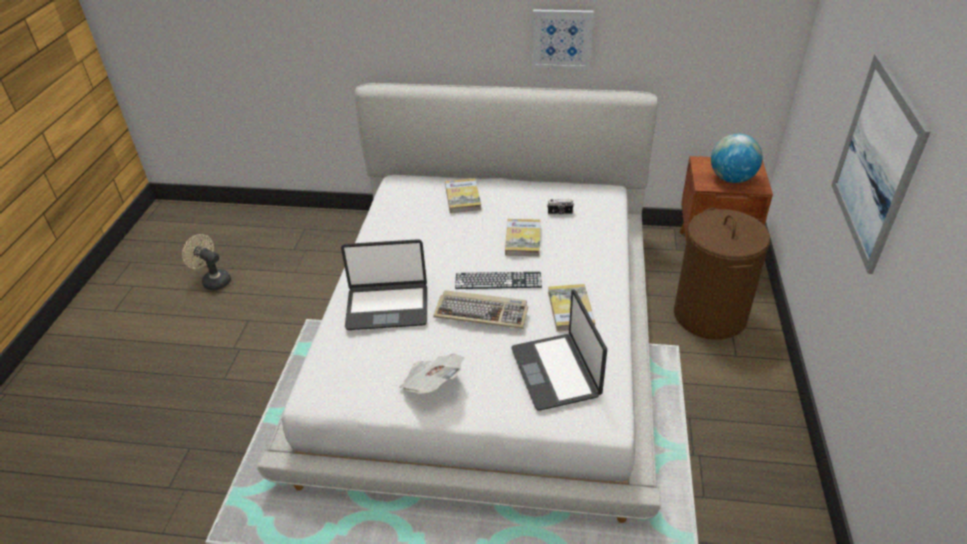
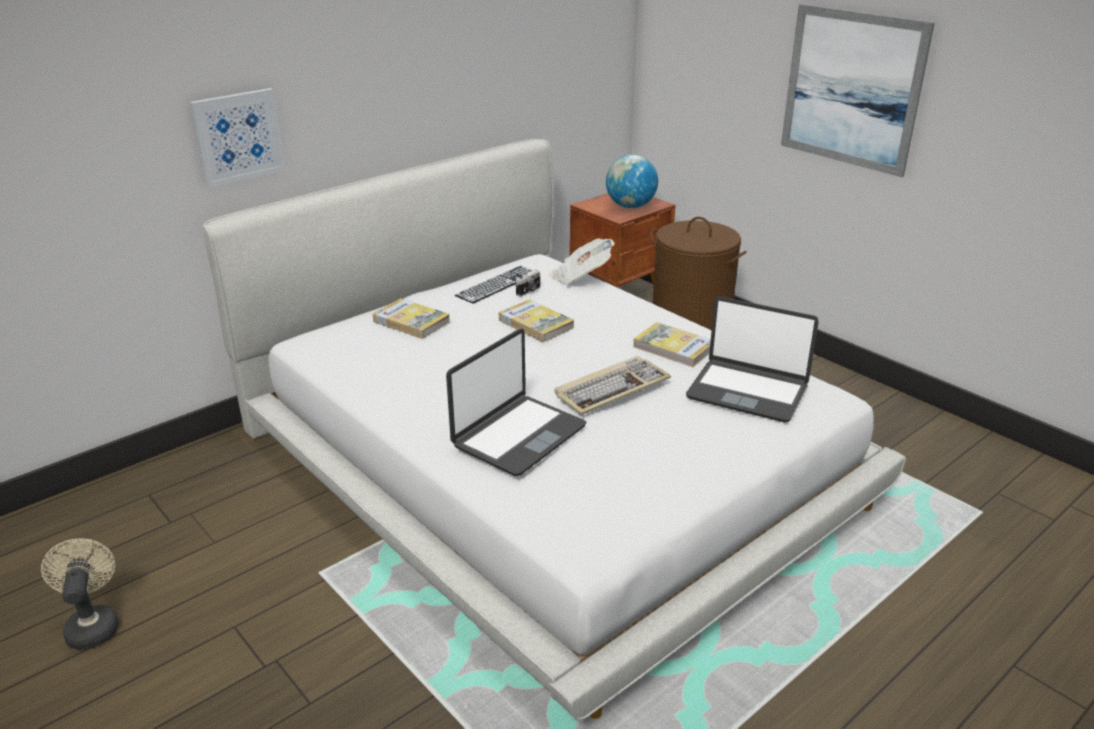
camera: 50 degrees left, 10 degrees down
(213, 280) = (93, 624): beige fan -> beige fan turned 90 degrees clockwise
(432, 384) = (677, 463): newspaper -> newspaper (580, 276)
(498, 280) = (577, 361): keyboard -> keyboard (497, 284)
(562, 39) = (434, 98): picture -> picture (238, 136)

